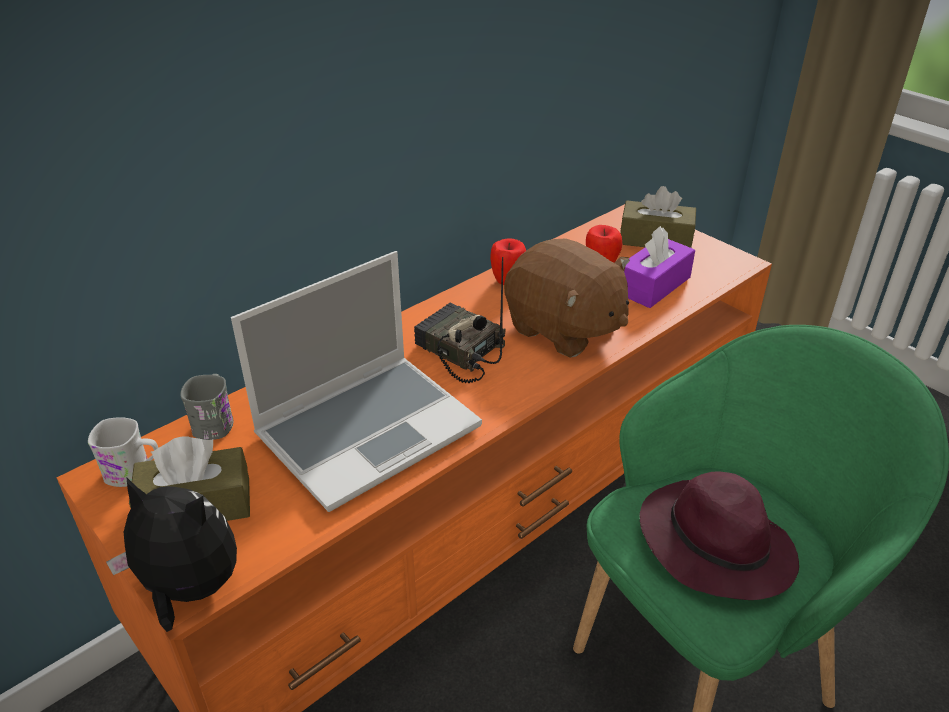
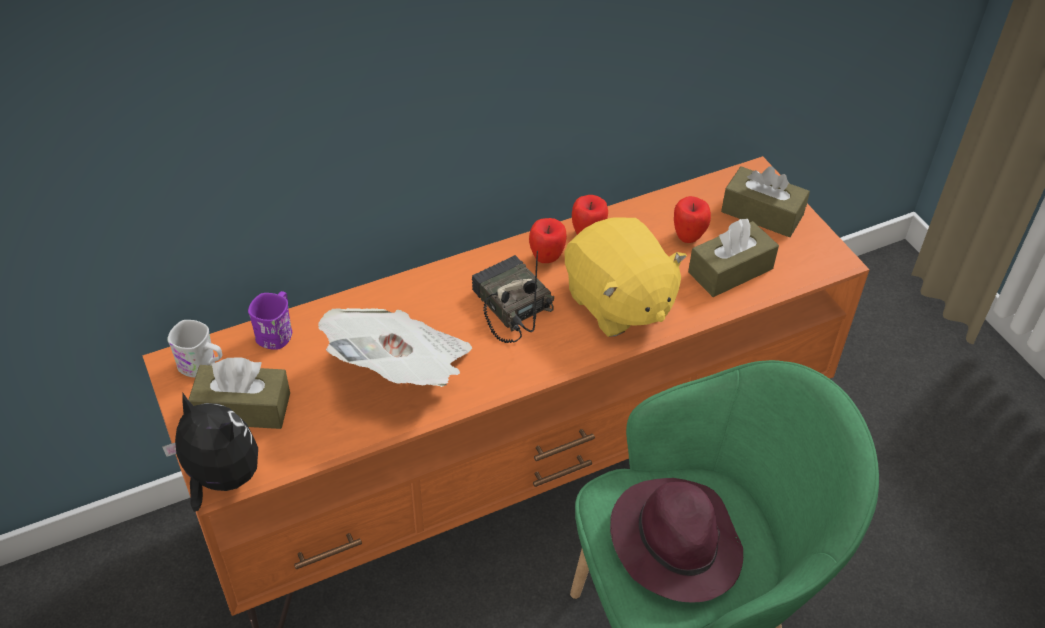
camera: 15 degrees right, 10 degrees up
(215, 421) = (277, 331): grey mug -> purple mug
(369, 429) = (401, 370): laptop -> newspaper
(477, 306) = (546, 258): none -> apple
(564, 329) = (618, 303): brown plush toy -> yellow plush toy
(653, 285) = (730, 270): purple tissue box -> brown tissue box

